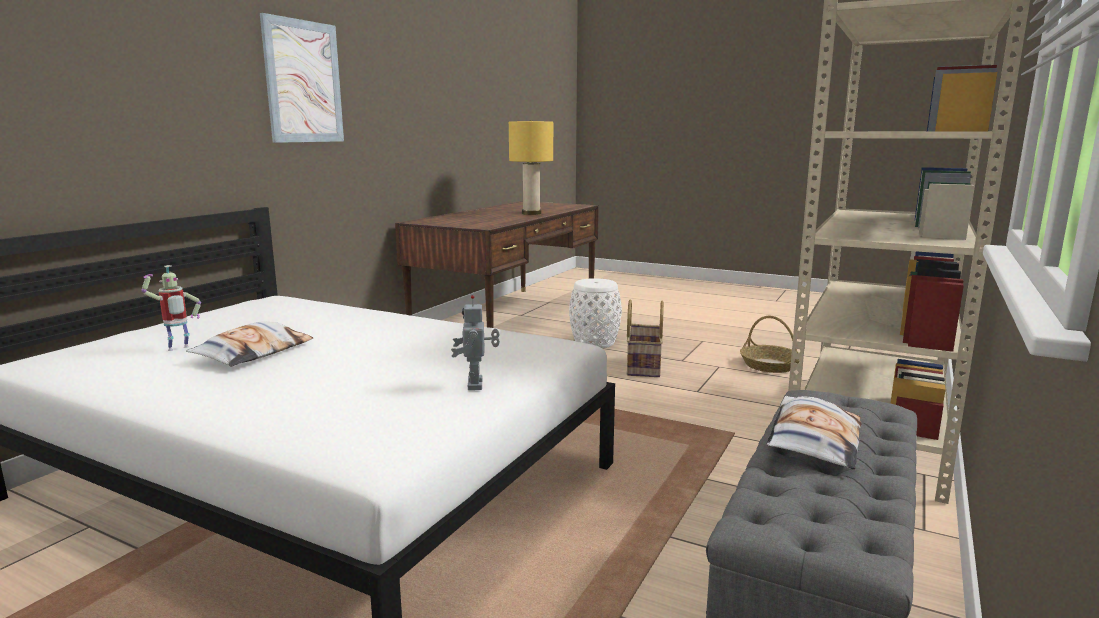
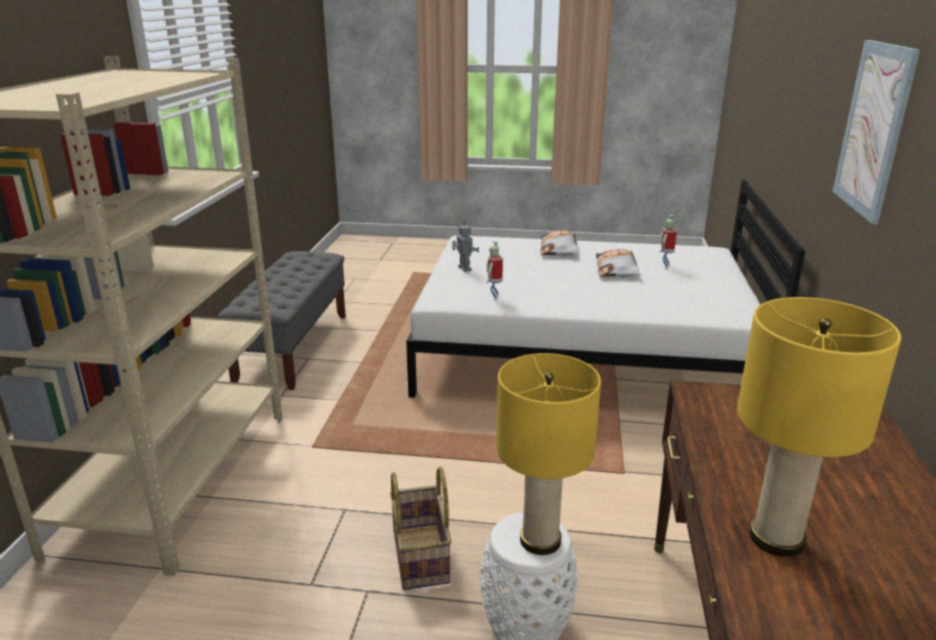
camera: 160 degrees right, 10 degrees up
(486, 341) = (494, 297): none -> toy robot
(591, 281) = (540, 541): none -> yellow table lamp
(770, 365) = (229, 608): basket -> none
(813, 440) = (290, 284): pillow -> pillow (559, 249)

